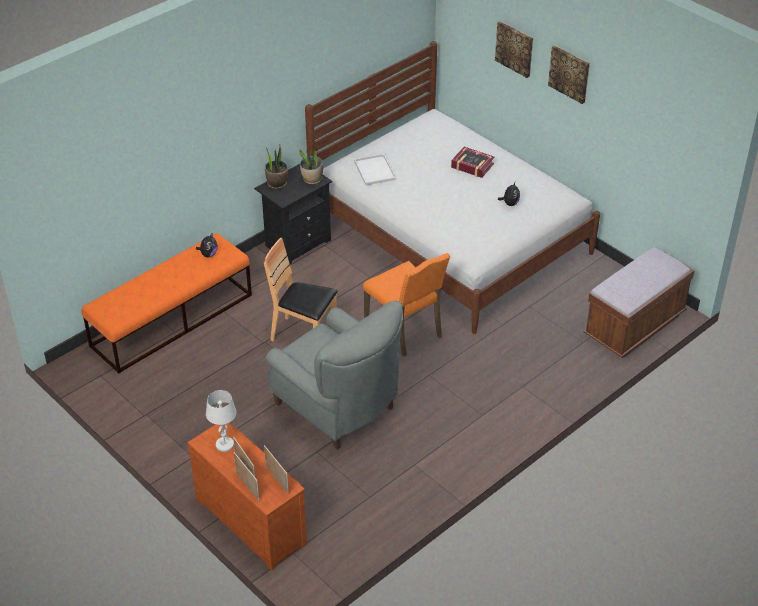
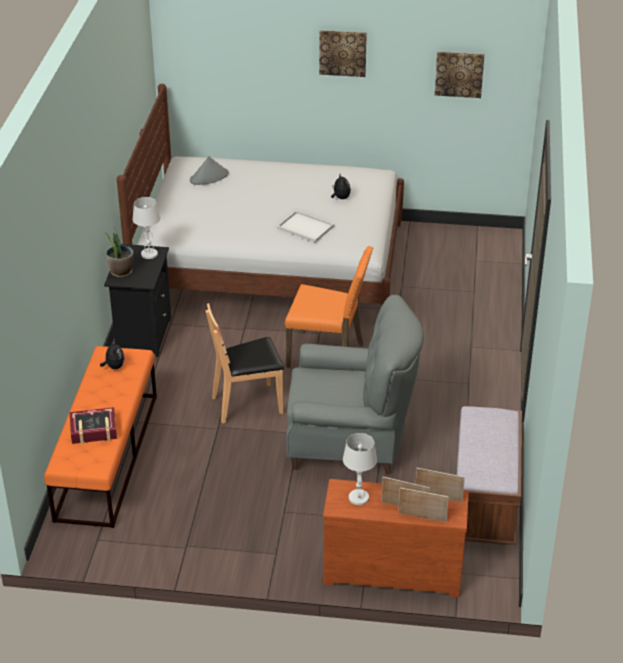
camera: 40 degrees left, 5 degrees down
(312, 179) = (149, 254): potted plant -> white table lamp
(374, 170) = (192, 223): white tray -> white tray (304, 227)
(432, 138) = (209, 177): none -> grey hat
(472, 166) = (272, 183): book -> book (93, 430)
(515, 48) = (268, 52): picture -> picture (459, 74)
(634, 326) = (495, 261): brown bench -> brown bench (485, 503)

